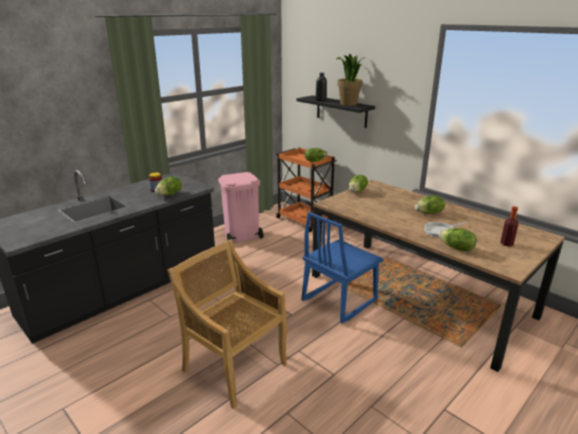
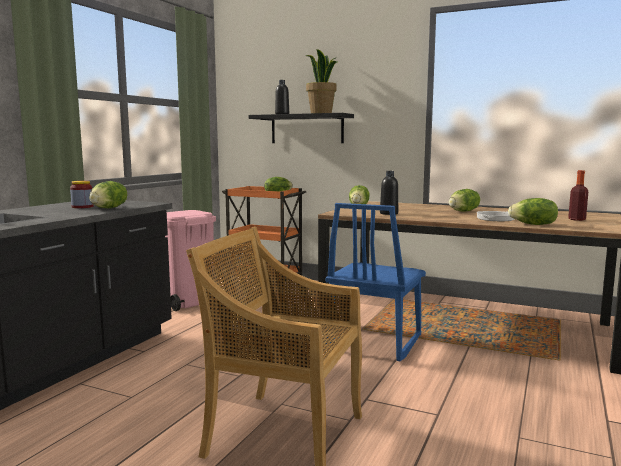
camera: 20 degrees left, 15 degrees down
(366, 209) = (389, 213): none -> black bottle

